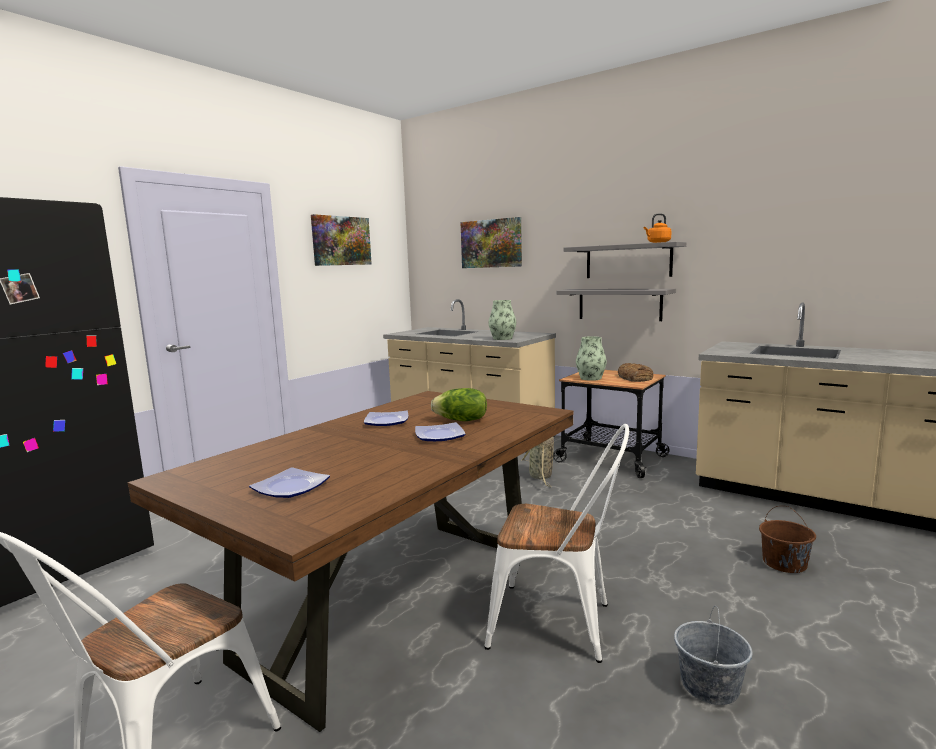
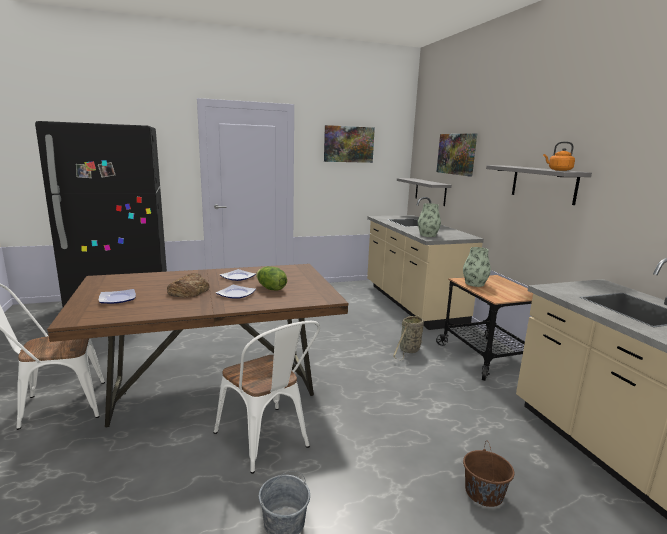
camera: 35 degrees right, 5 degrees up
(619, 304) = (531, 223): grey shelf -> grey shelf (430, 191)
(635, 378) = (512, 293): bread -> bread (188, 291)

